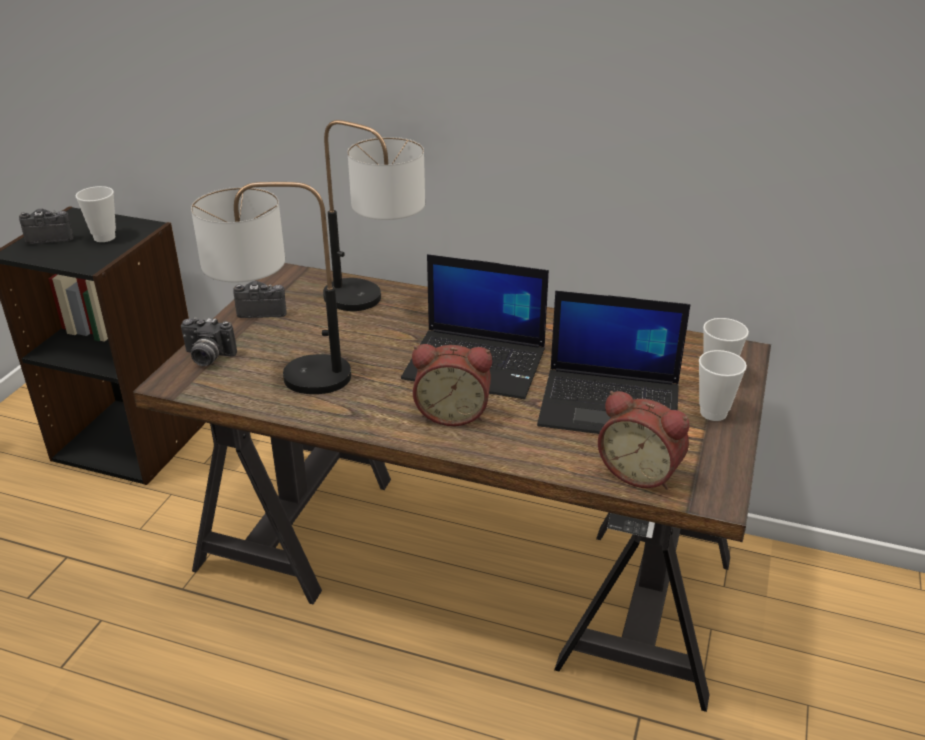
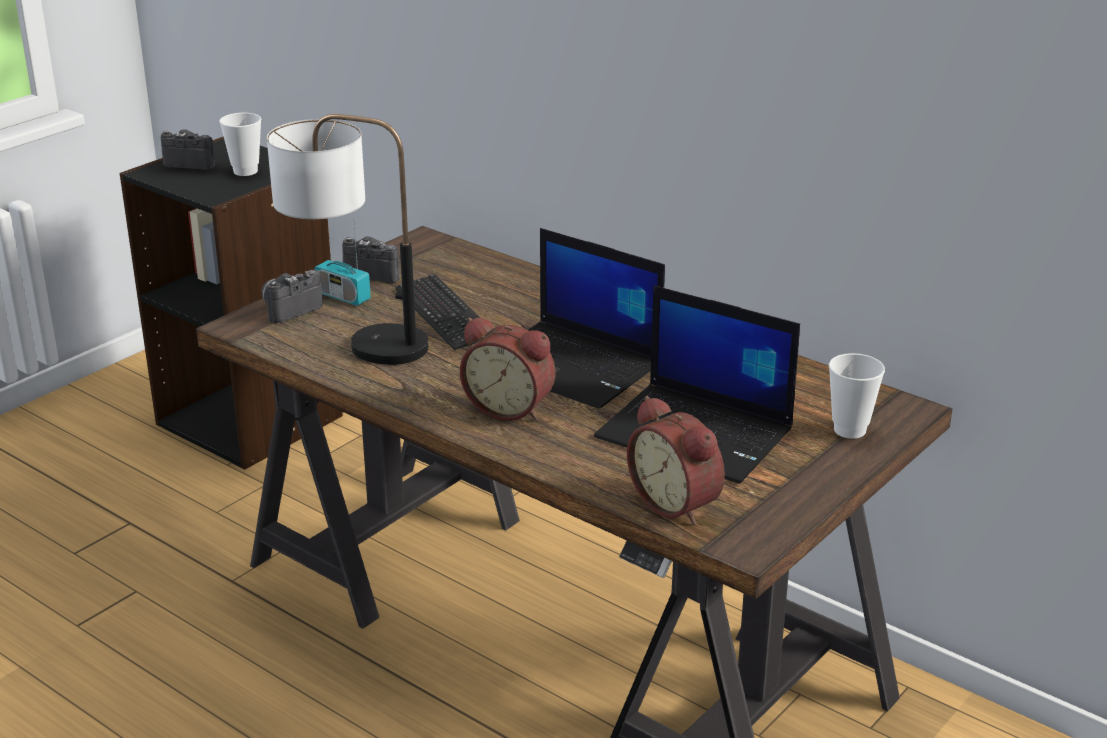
camera: 20 degrees right, 5 degrees down
(207, 357) = (288, 309): camera -> camera turned 105 degrees clockwise
(248, 337) = (343, 296): none -> radio
(344, 338) = (444, 314): none -> keyboard
(375, 305) = (502, 288): table lamp -> none
(713, 413) = (813, 464): cup -> none

